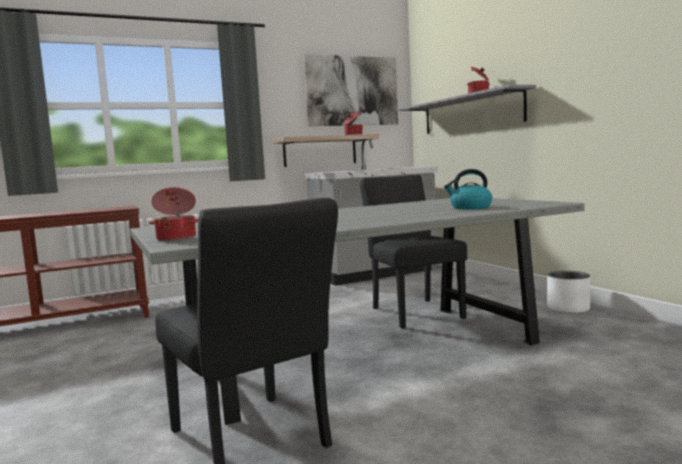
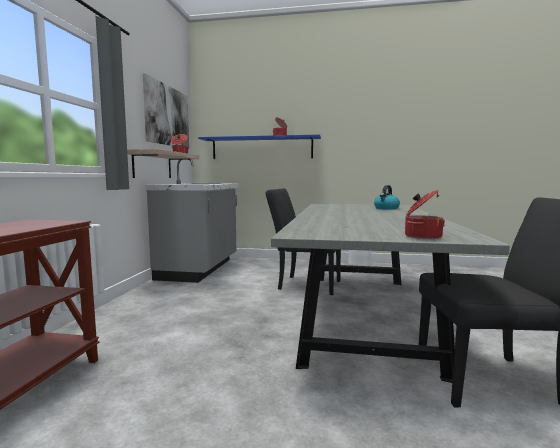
camera: 55 degrees left, 0 degrees up
(470, 113) = (262, 148): grey shelf -> blue shelf

